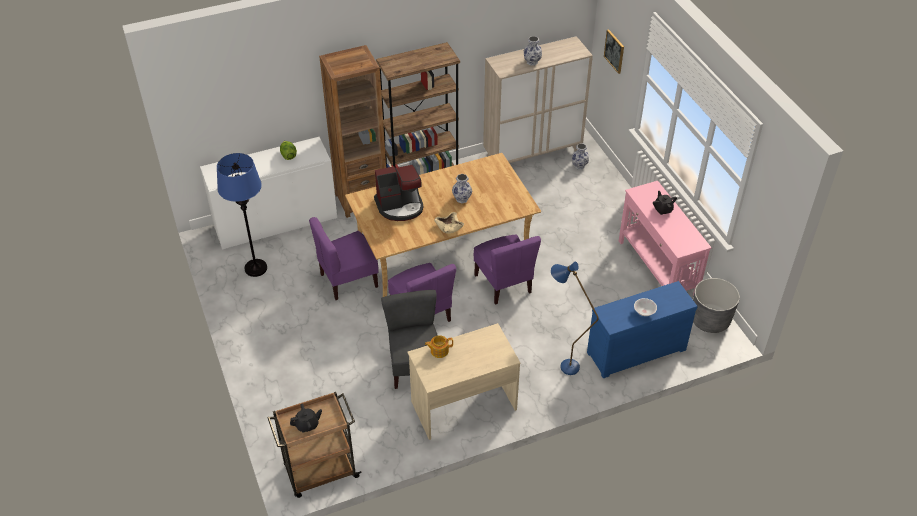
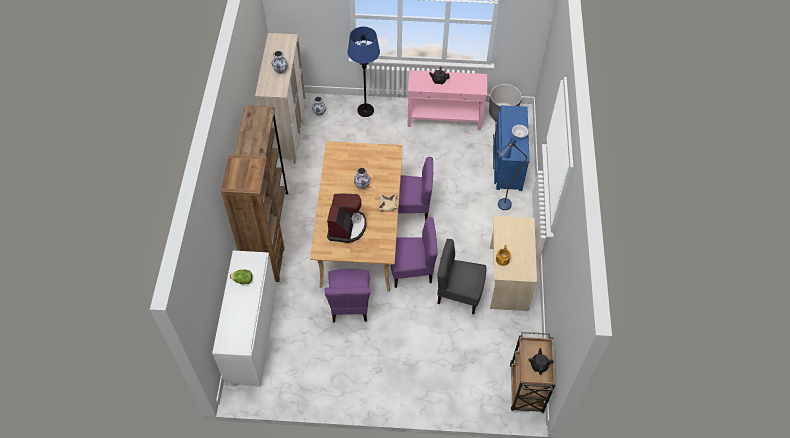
camera: 65 degrees left, 10 degrees up
(255, 268) = (297, 367): blue floor lamp -> blue floor lamp (365, 110)
(614, 51) = (303, 20): picture -> none

